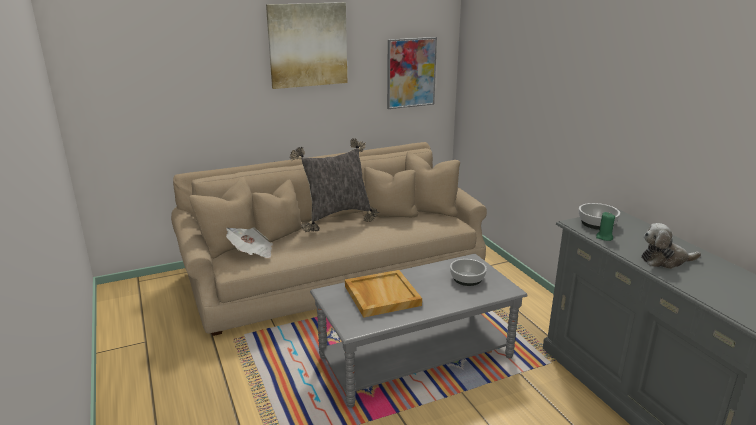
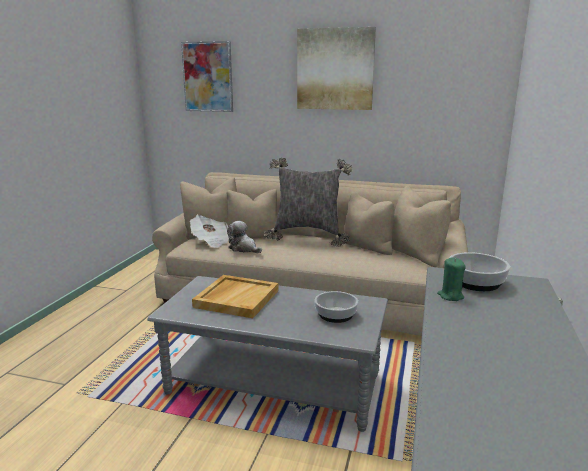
camera: 40 degrees right, 5 degrees down
(411, 73) = (449, 107): picture -> picture (208, 77)
(665, 260) = (482, 345): plush toy -> plush toy (244, 249)

